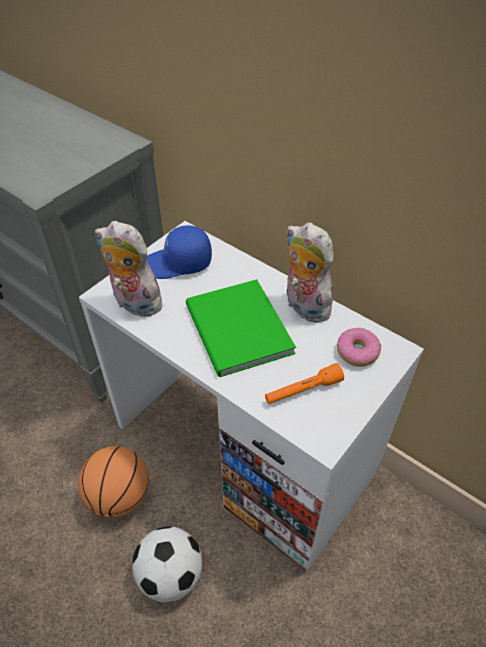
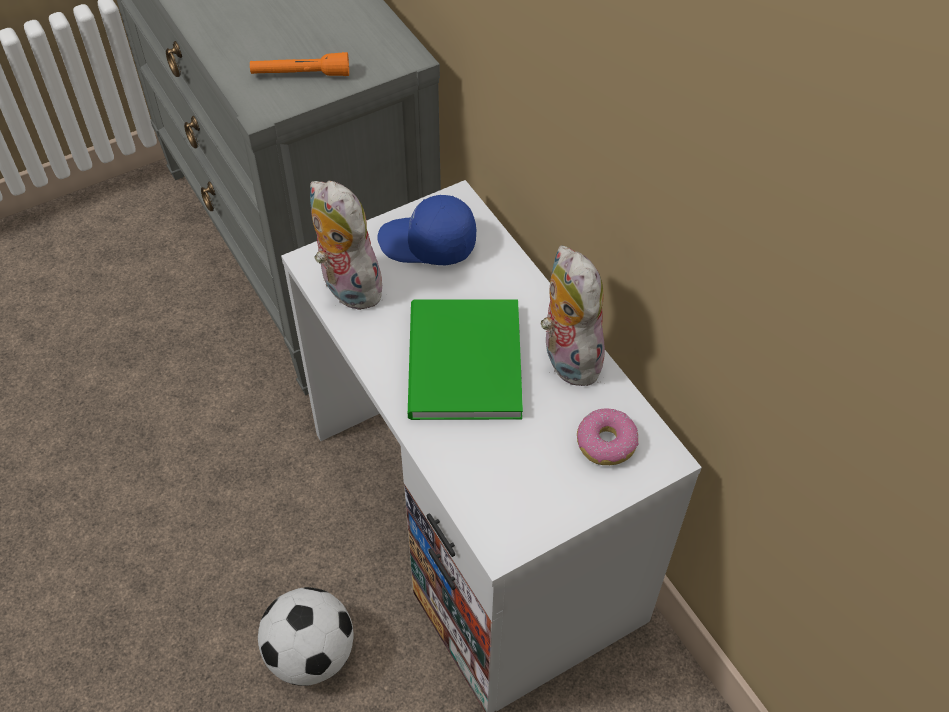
camera: 20 degrees right, 5 degrees up
(119, 496) = (283, 530): basketball -> none
(303, 390) = (507, 471): orange flashlight -> orange flashlight (300, 75)

